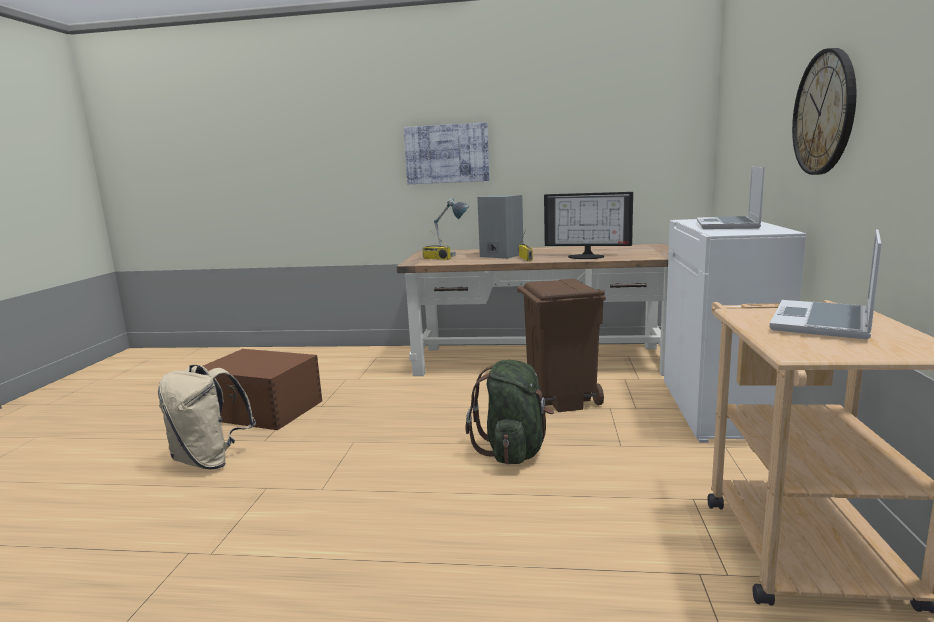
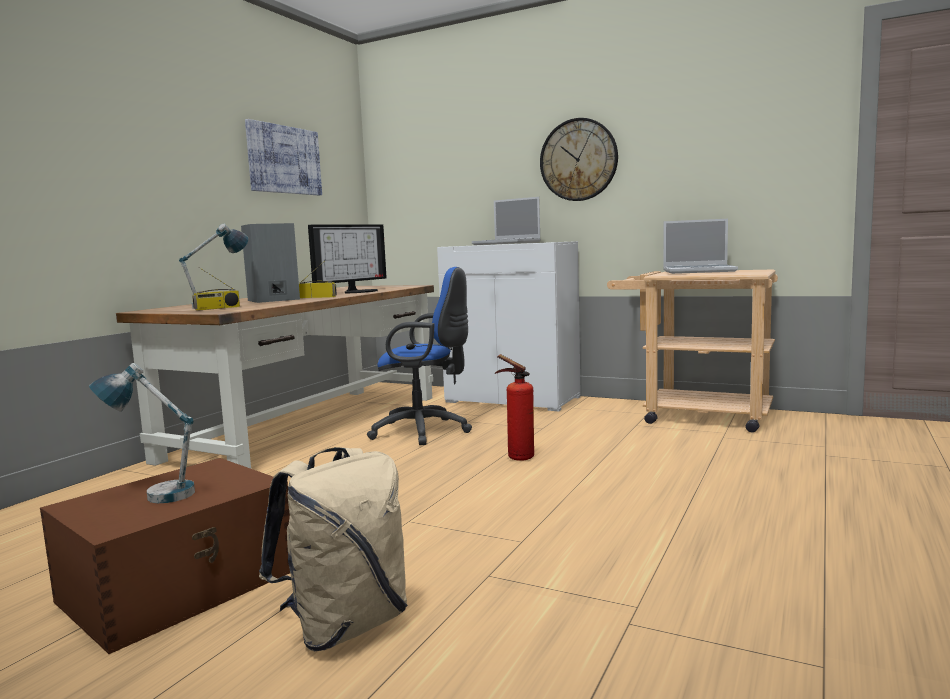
camera: 70 degrees left, 5 degrees down
(254, 360) = (153, 494): none -> table lamp
(447, 154) = (142, 167): picture -> picture (284, 160)
(514, 451) = (517, 457): green backpack -> fire extinguisher
(560, 399) = (425, 431): brown trash can -> blue office chair
(823, 322) = (699, 271): laptop -> laptop turned 45 degrees counterclockwise

